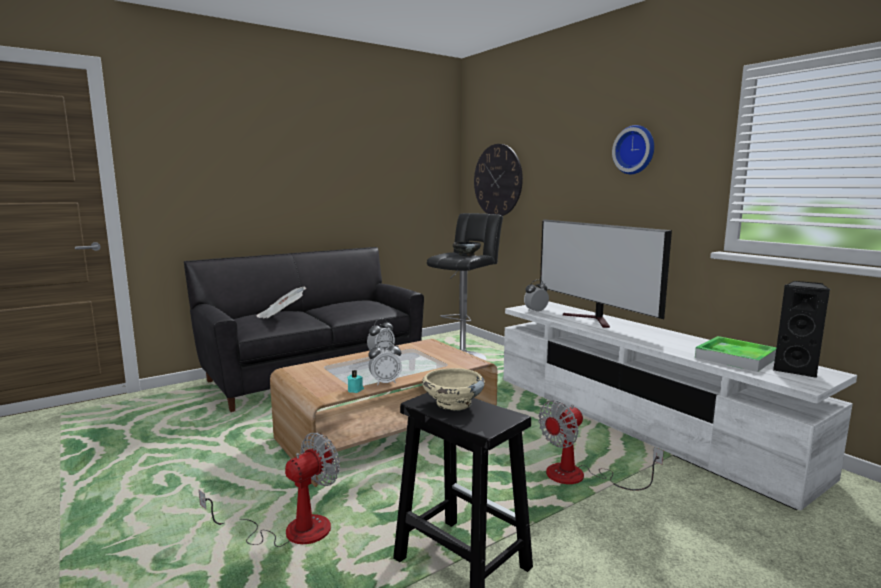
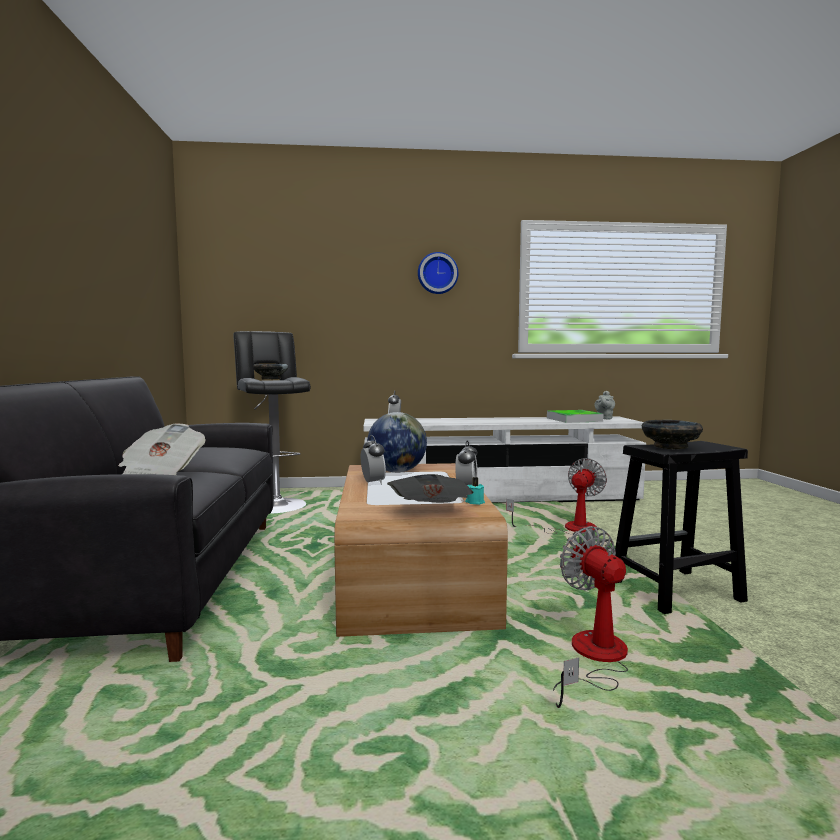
camera: 60 degrees left, 5 degrees down
(314, 384) = (431, 513): none -> newspaper
(425, 353) = (397, 471): none -> globe
(453, 403) = (669, 447): beige bowl -> black bowl
(497, 180) = (256, 296): wall clock -> none
(580, 477) = (568, 529): fan -> fan turned 135 degrees counterclockwise
(594, 320) = (447, 420): television -> none
(796, 369) = (604, 418): black speaker -> grey teapot

